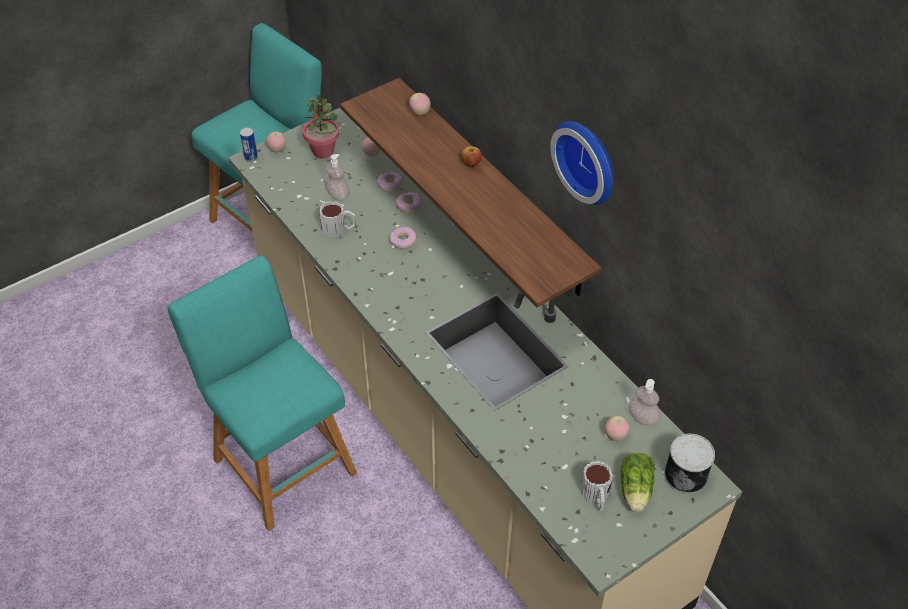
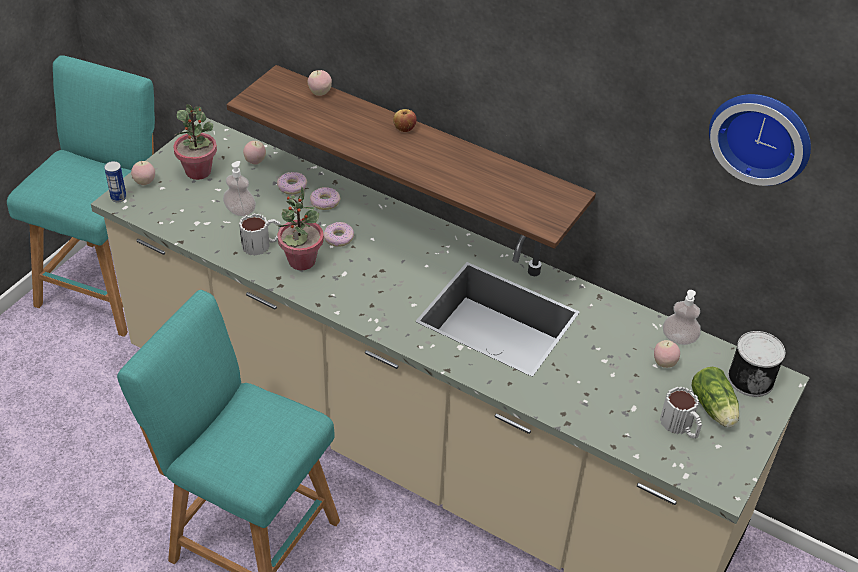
camera: 25 degrees left, 5 degrees down
(362, 252) = (301, 261): none -> potted plant
(588, 159) = (575, 73): wall clock -> wall clock (762, 135)

